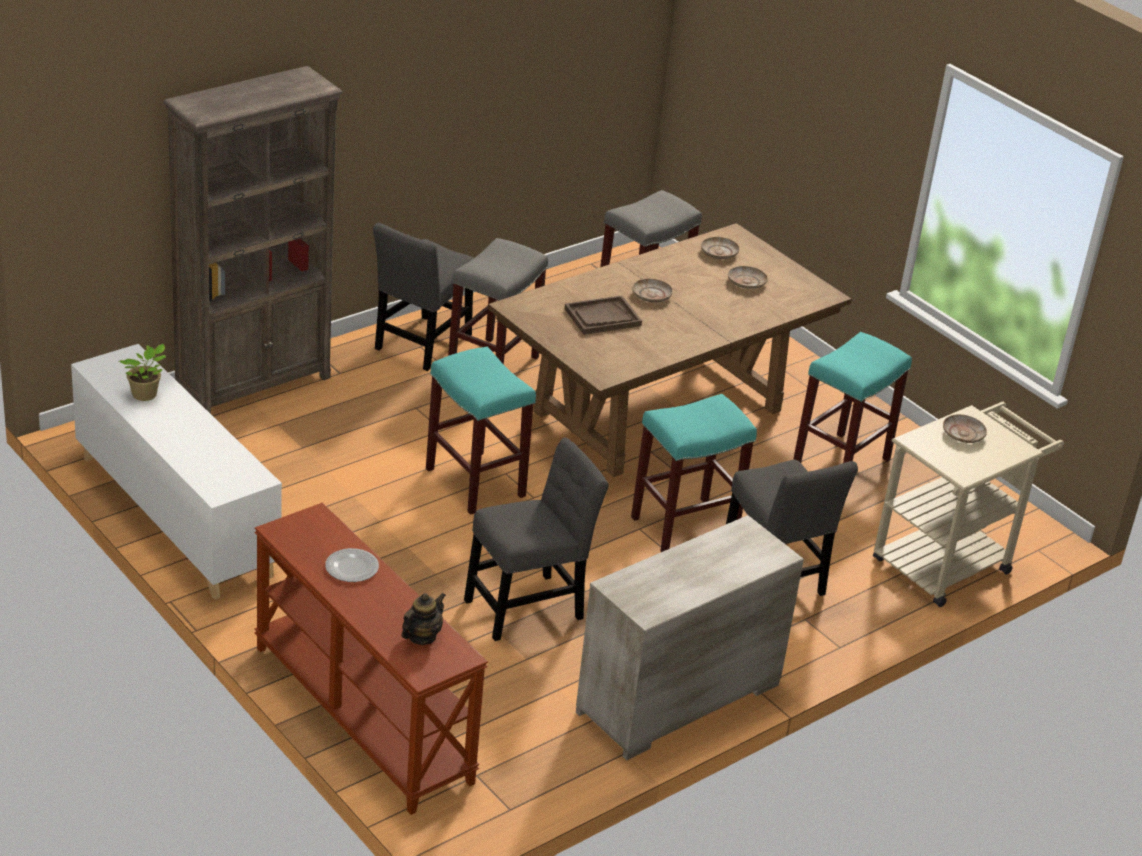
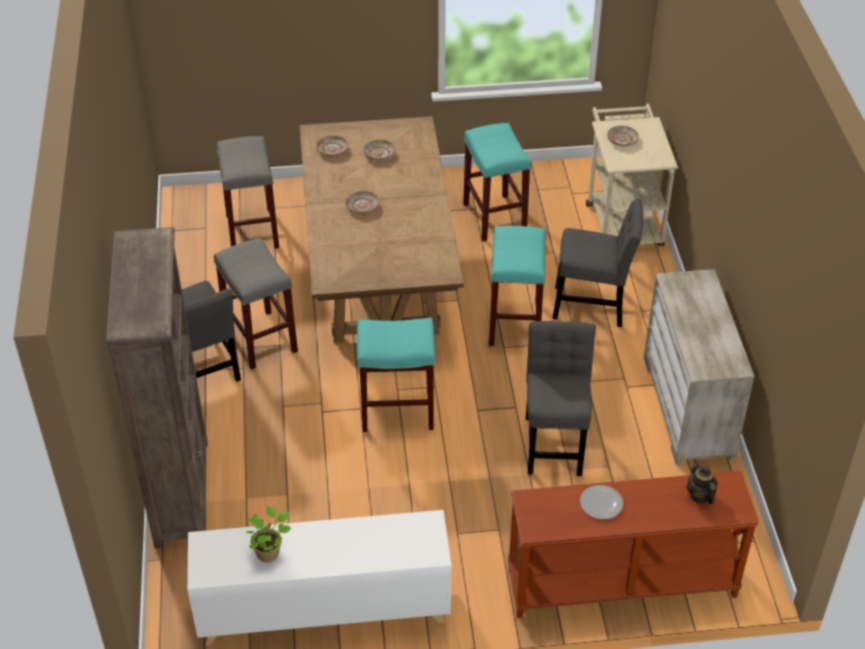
camera: 55 degrees left, 10 degrees up
(602, 317) = (373, 242): brown tray -> none

